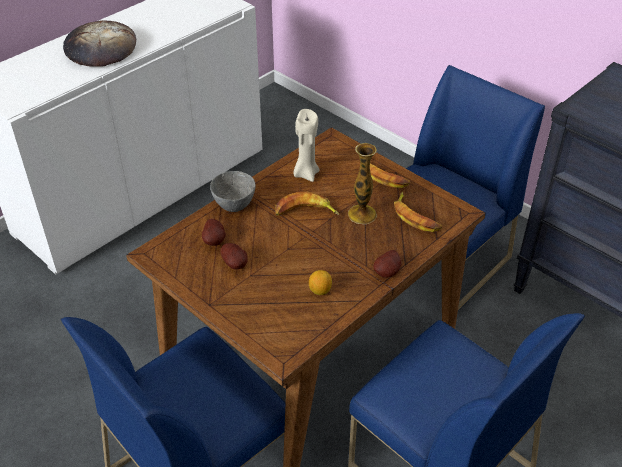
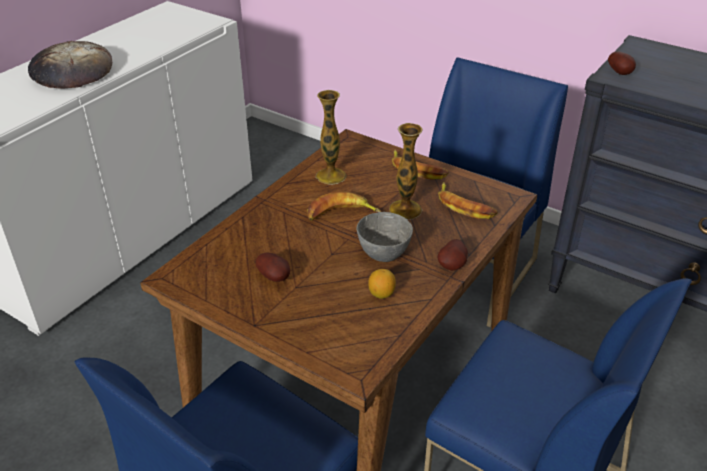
camera: 10 degrees left, 5 degrees down
(215, 241) = (244, 255): potato -> potato (620, 73)
(233, 206) = (257, 216): grey bowl -> grey bowl (382, 255)
(306, 174) = (331, 176): beige candle -> vase

